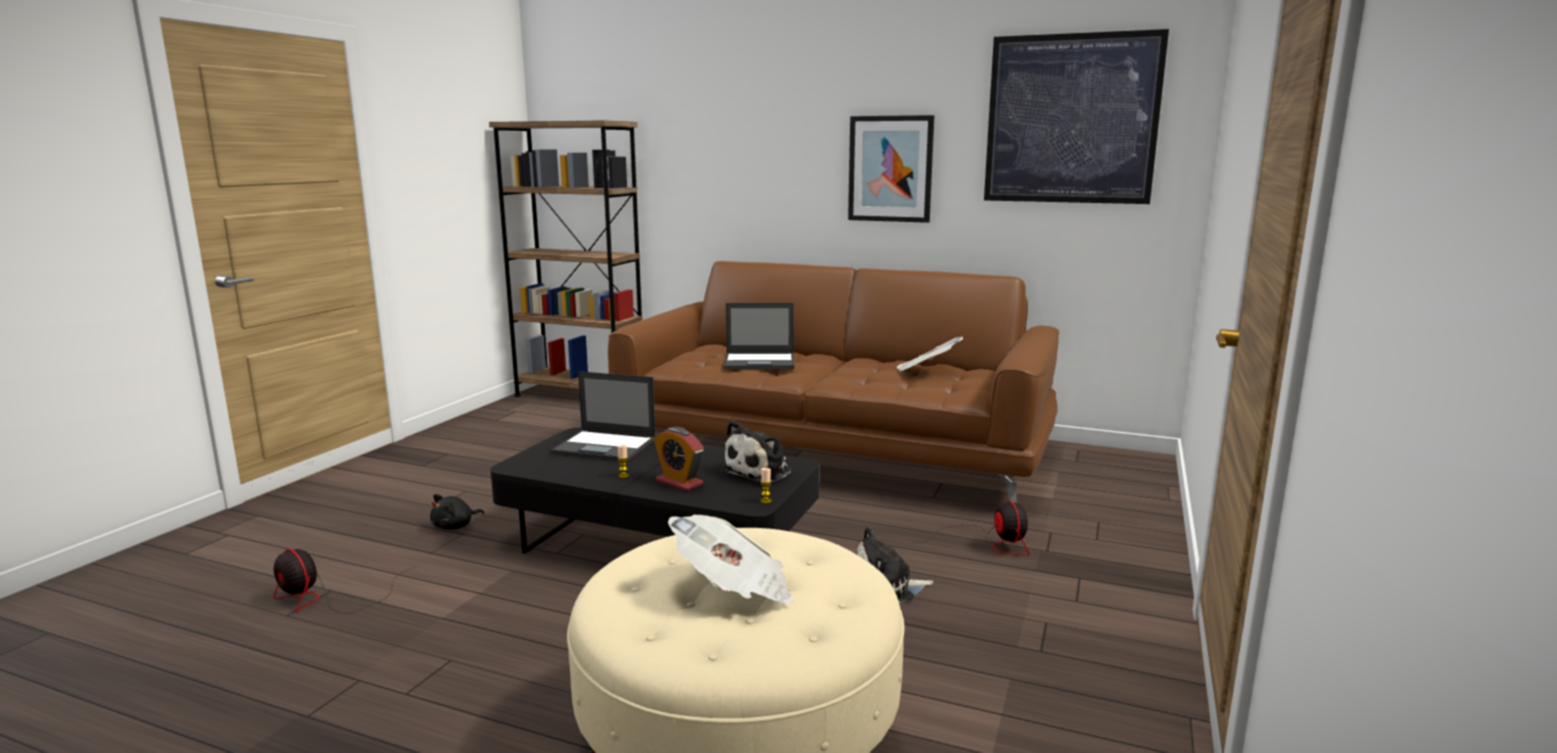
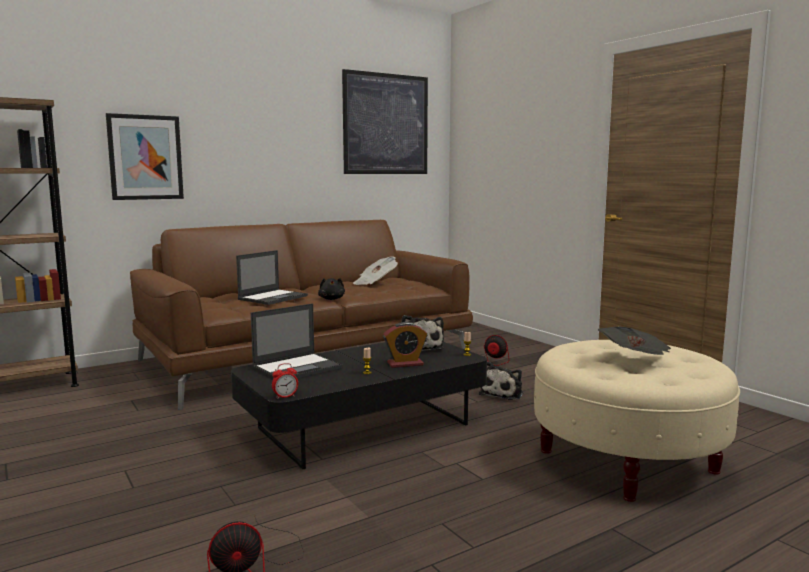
camera: 55 degrees left, 5 degrees down
(455, 526) = (199, 486): black plush toy -> black plush toy (331, 299)
(507, 468) = (285, 397): none -> alarm clock
(890, 169) = (283, 153): picture -> picture (145, 157)

